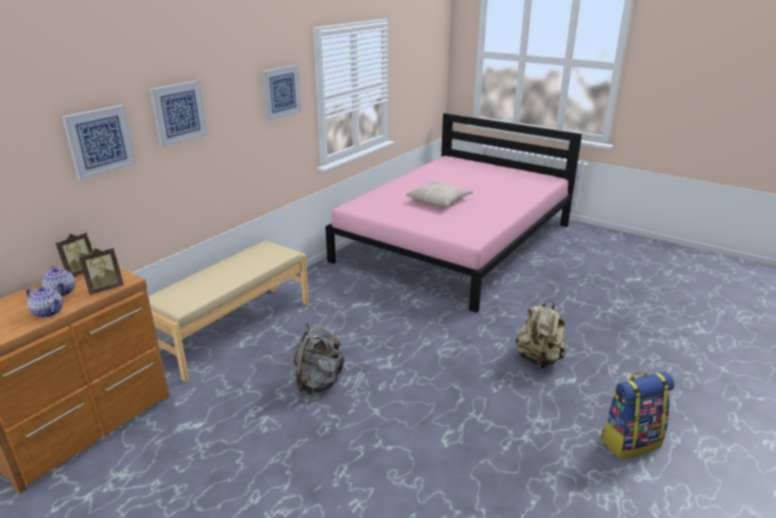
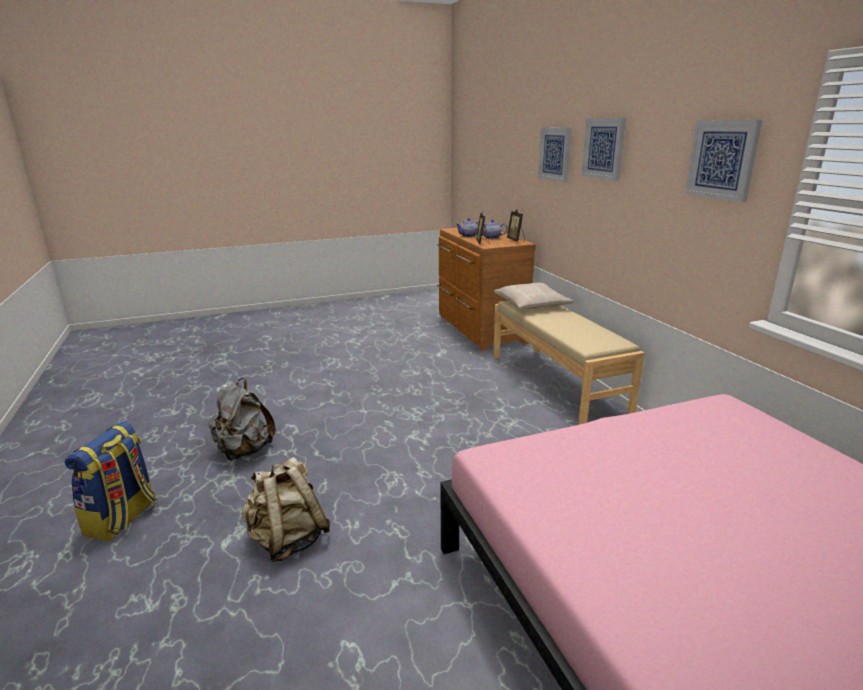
camera: 125 degrees right, 5 degrees down
(319, 382) = (431, 399): grey backpack -> grey backpack (244, 451)
(439, 200) = (735, 508): beige pillow -> beige pillow (532, 305)

